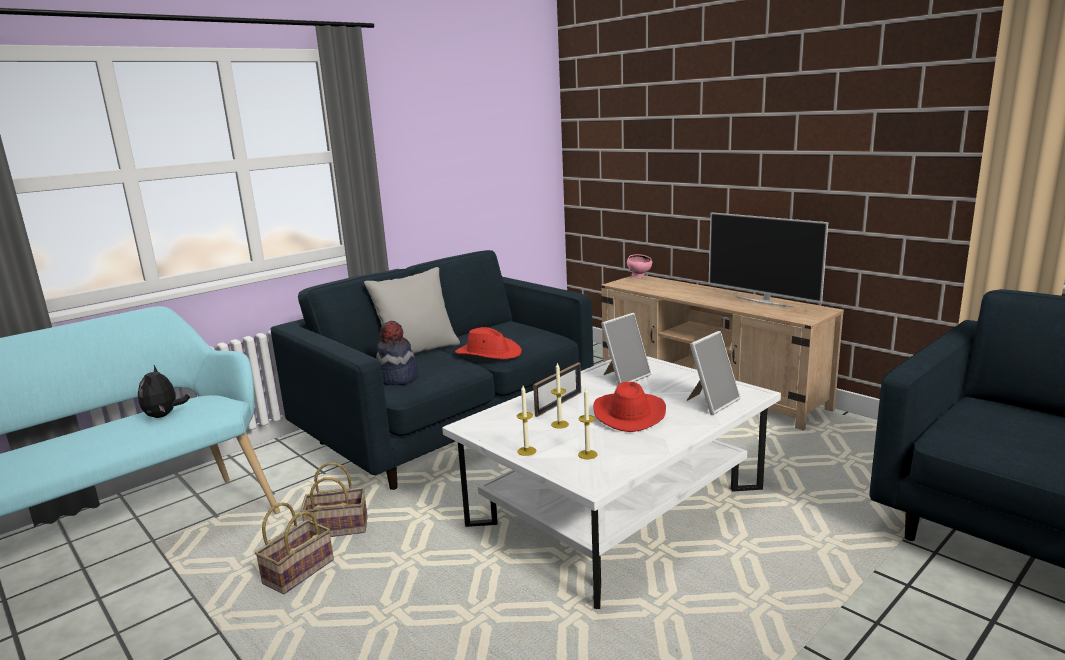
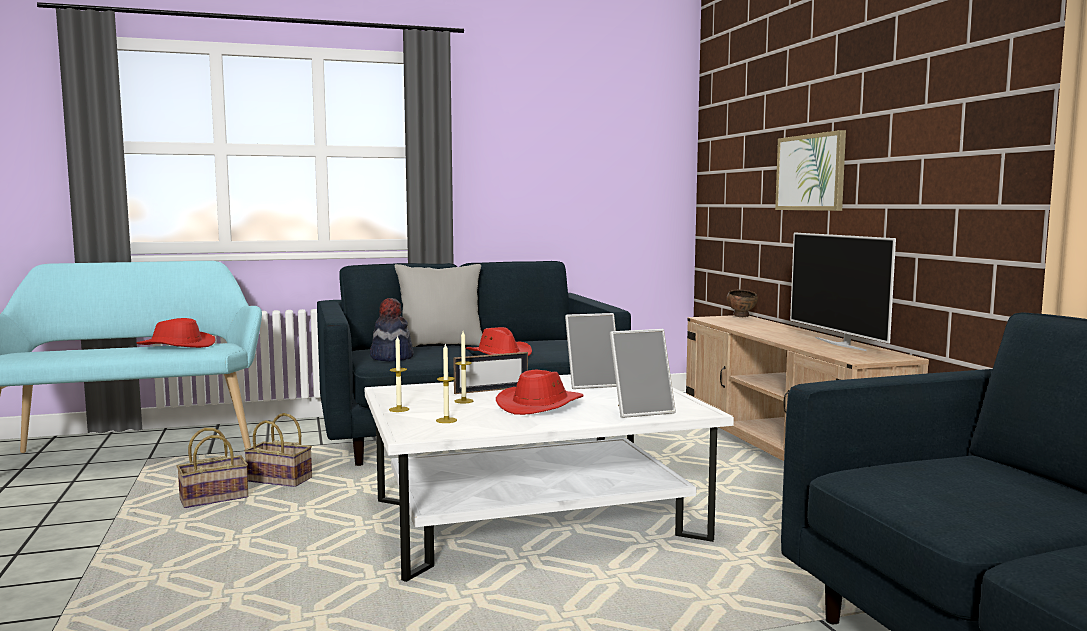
camera: 25 degrees right, 10 degrees down
(164, 415) = (176, 346): plush toy -> red hat
(639, 277) = (742, 316): pink bowl -> brown bowl
(708, 158) = (811, 172): none -> picture

